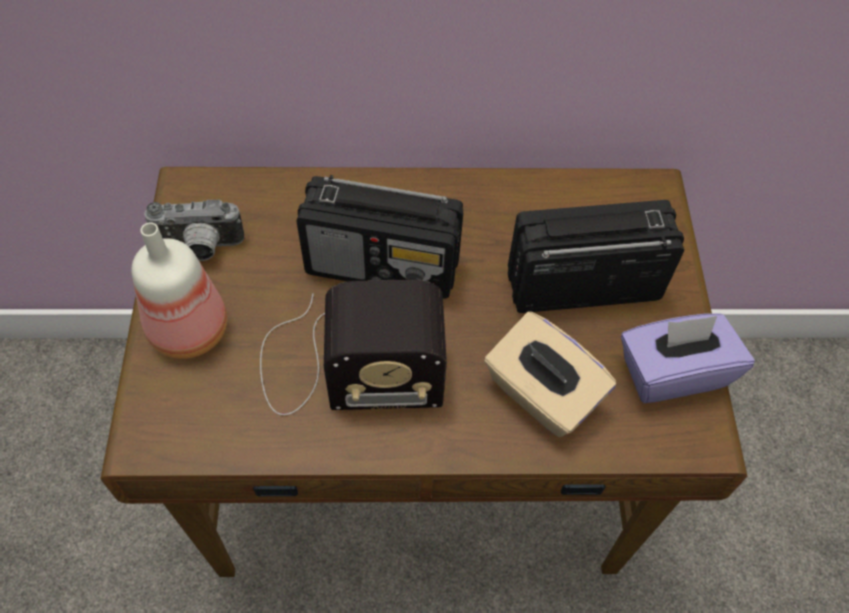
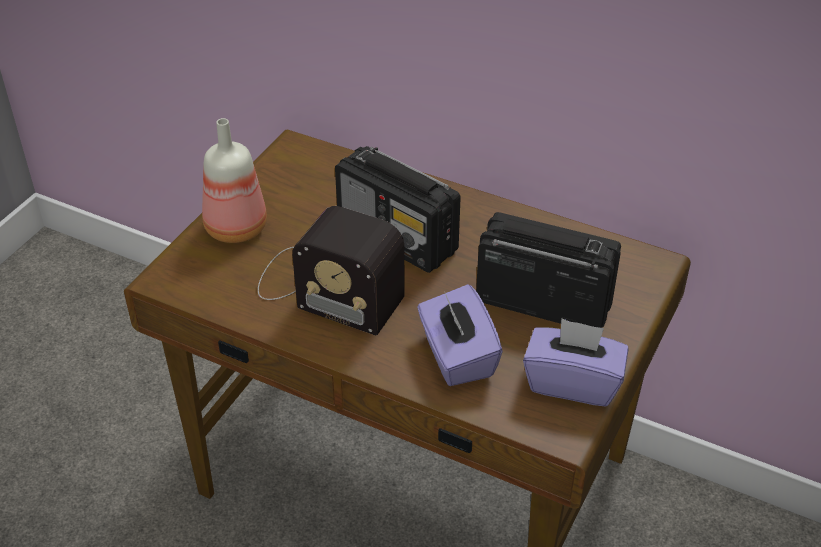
camera: 30 degrees right, 15 degrees down
(199, 248) = (276, 184): camera -> none
(541, 394) = (457, 356): beige tissue box -> purple tissue box

